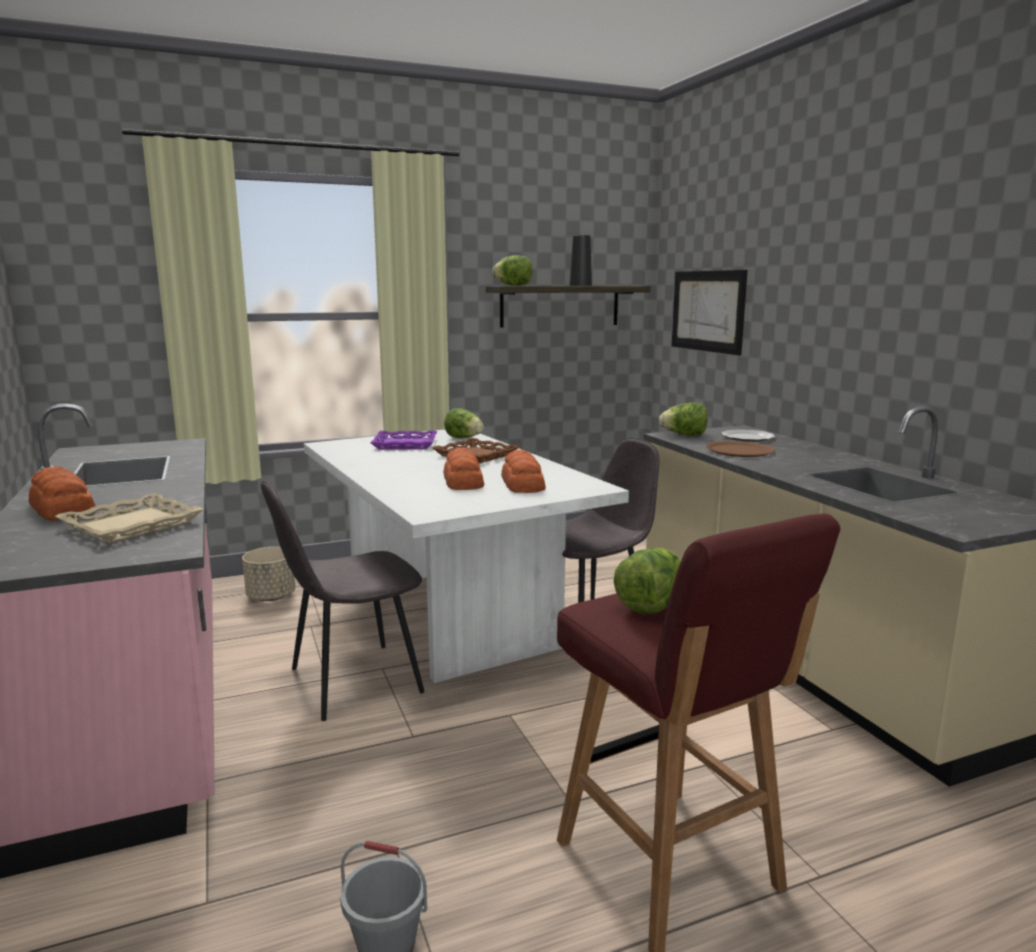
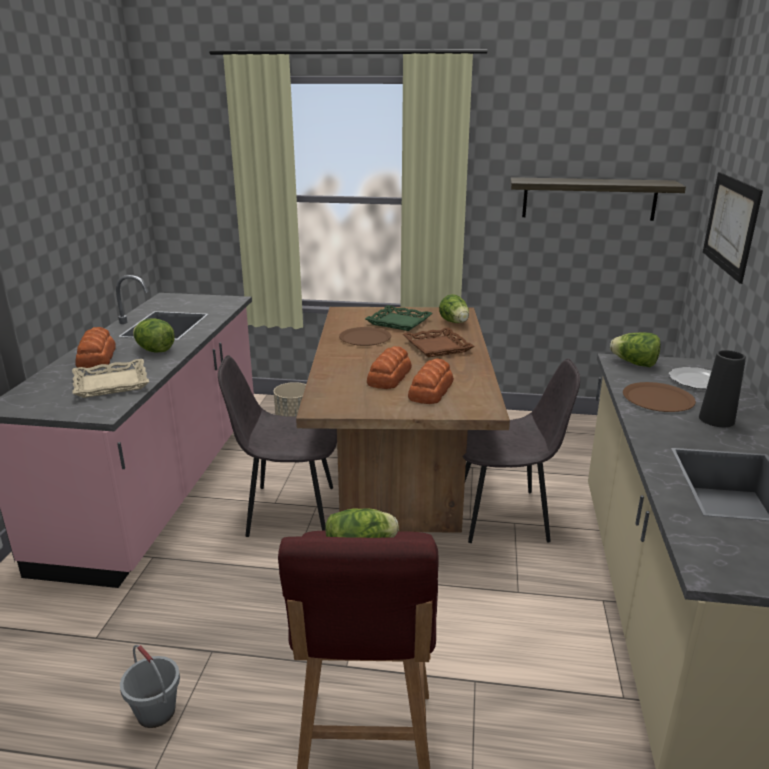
camera: 30 degrees right, 10 degrees up
(387, 459) = (365, 338): none -> brown plate
(405, 444) = (399, 322): purple tray -> green tray
(447, 615) = (399, 473): white dining table -> brown dining table
(514, 285) = (535, 179): lettuce -> lettuce (155, 350)
(580, 285) = (608, 181): black vase -> black vase (716, 419)

